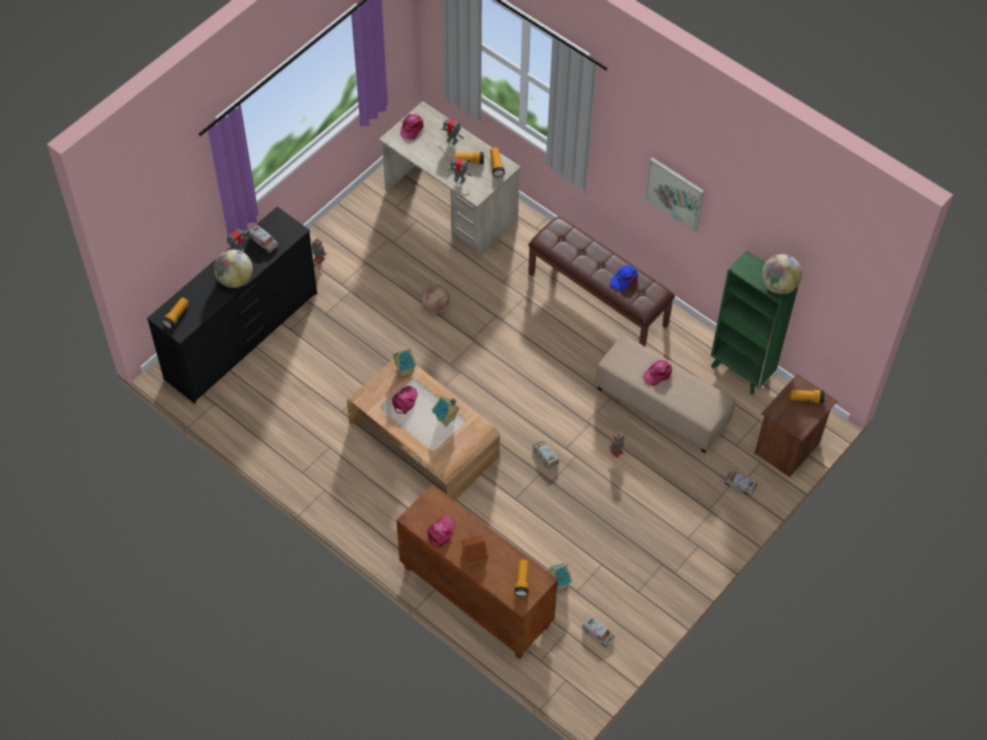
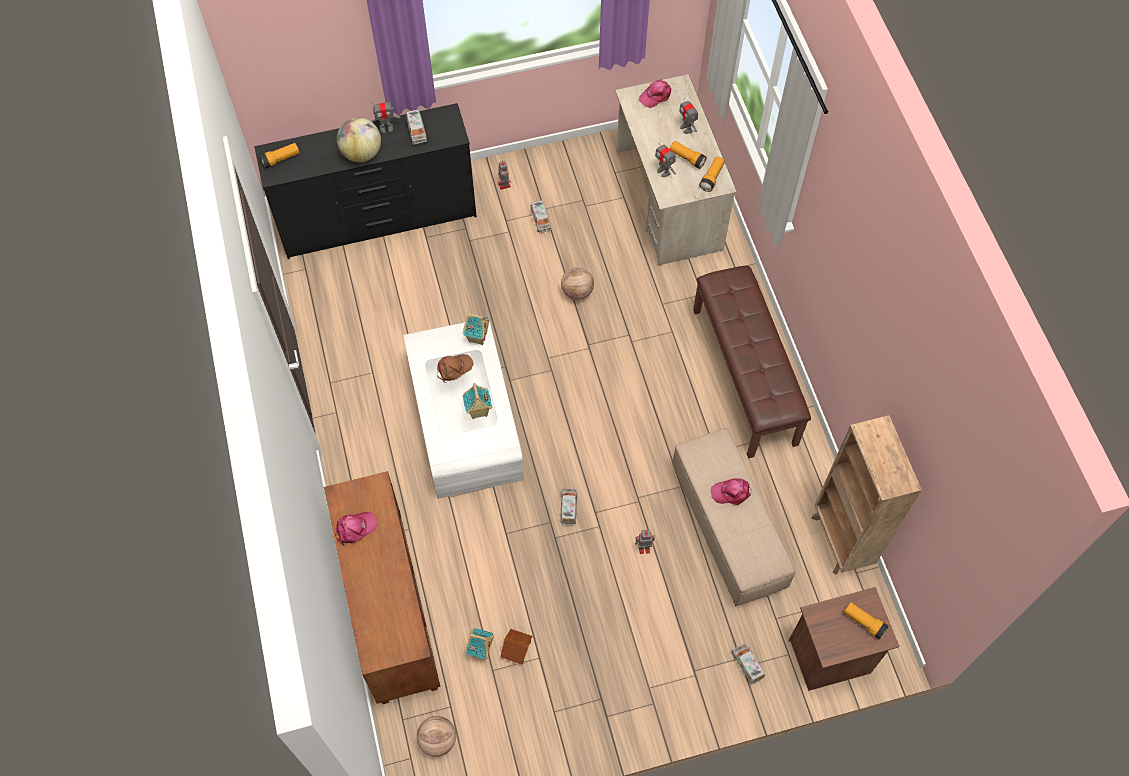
camera: 35 degrees right, 5 degrees up
(404, 401) = (454, 368): pink cap -> brown cap
(423, 439) = (465, 418): brown coffee table -> white coffee table
(475, 552) = (371, 571): toy house -> toy house (517, 649)
(522, 581) = (393, 634): flashlight -> none
(575, 657) = (438, 740): none -> basketball
(598, 634) = (479, 730): toy truck -> toy truck (540, 220)
(624, 279) = (767, 370): blue cap -> none
(675, 194) = (852, 305): picture -> none
(741, 371) = (841, 541): green bookcase -> brown bookcase
(778, 285) = (896, 478): globe -> none

